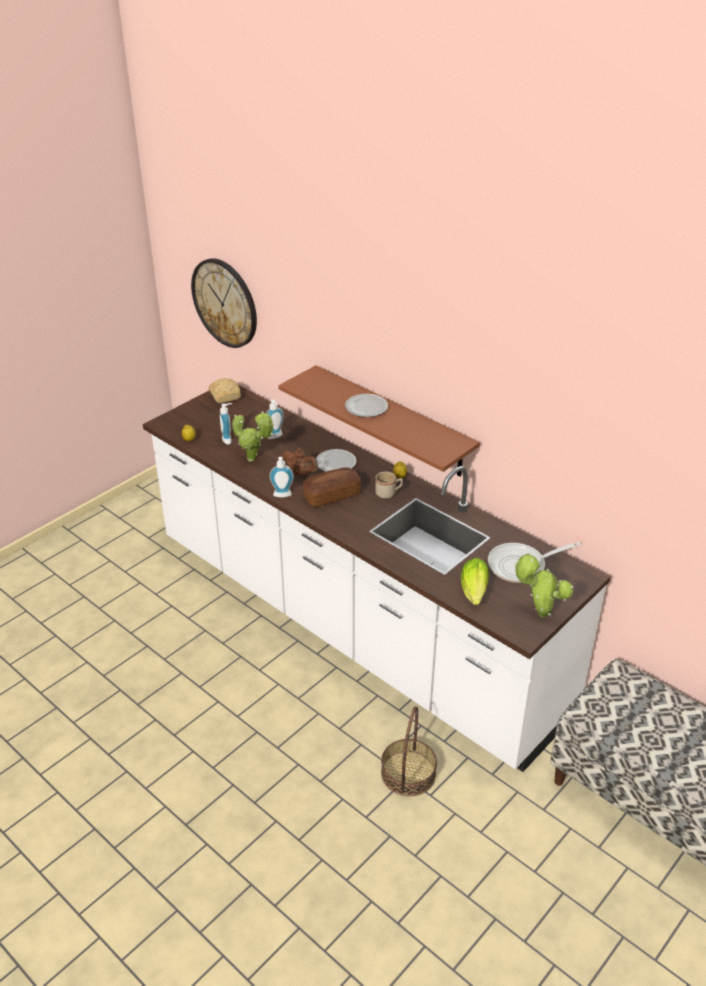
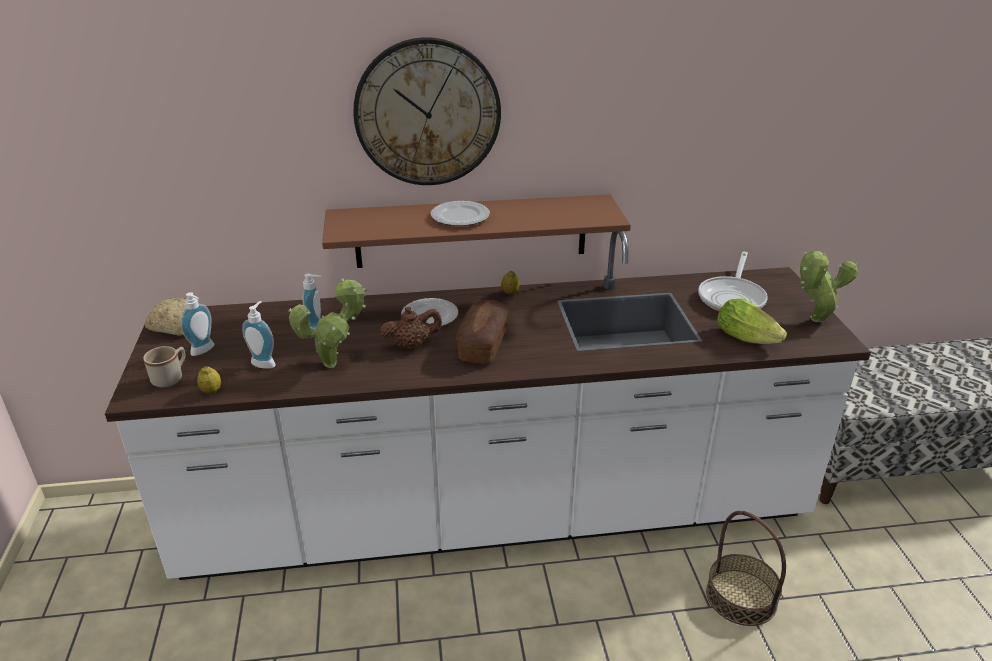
camera: 50 degrees left, 5 degrees down
(225, 303) = (117, 187): wall clock -> wall clock (427, 113)
(282, 496) = (435, 375): soap dispenser -> soap dispenser (204, 351)
(388, 493) = (528, 311): beige mug -> beige mug (171, 377)

